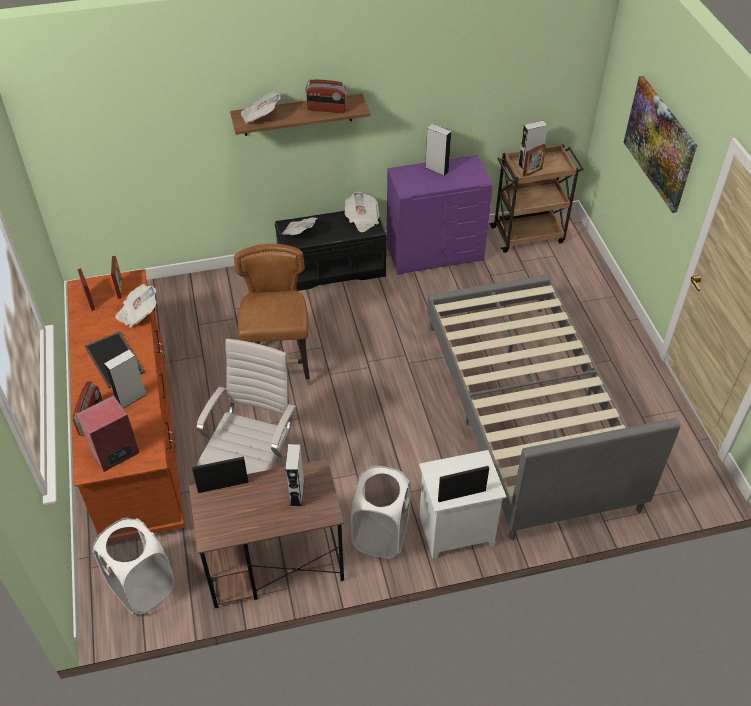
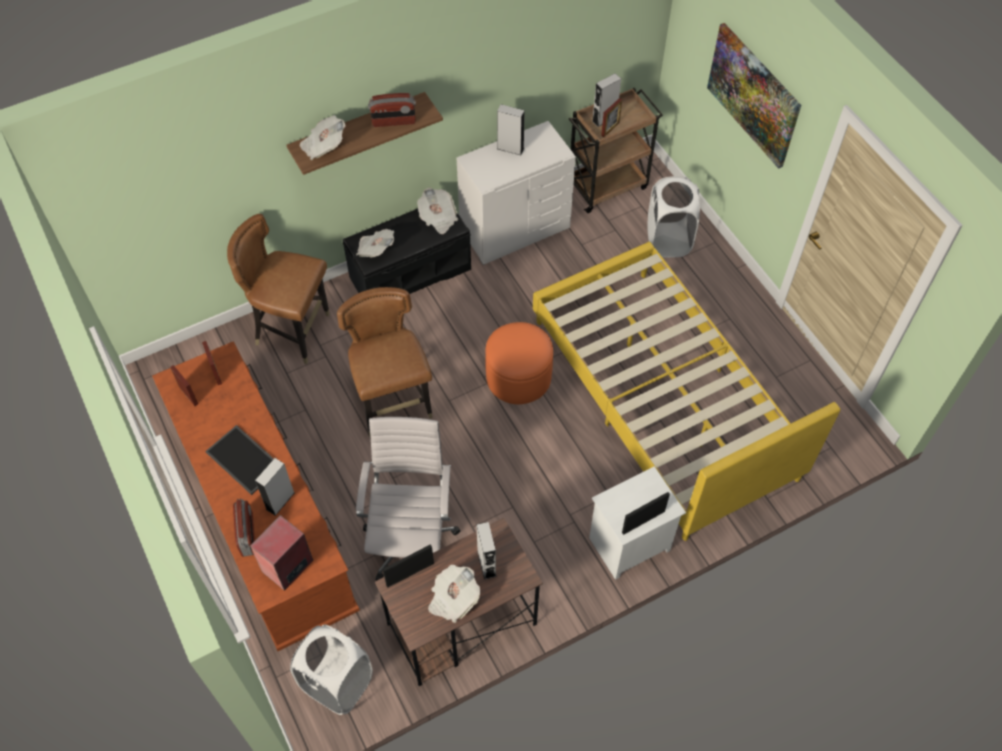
camera: 15 degrees left, 10 degrees up
(138, 314) = (248, 399): newspaper -> newspaper (453, 599)
(216, 295) = (294, 332): none -> brown chair
(381, 534) = (557, 567): white laundry basket -> white laundry basket (668, 240)
(398, 368) = (518, 377): none -> orange ottoman
(434, 252) = (514, 229): purple dresser -> white dresser
(526, 413) = (662, 398): grey bed -> yellow bed

